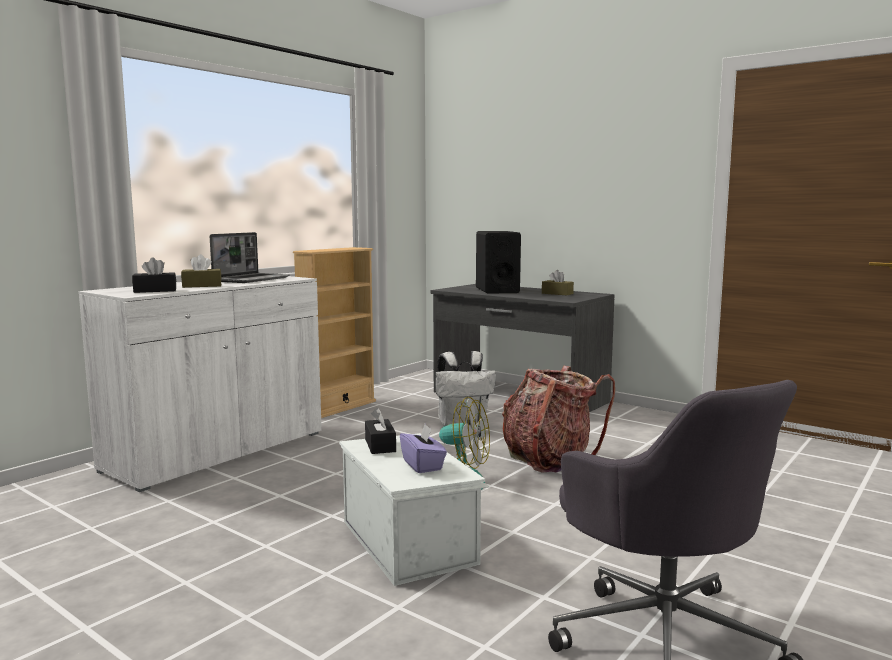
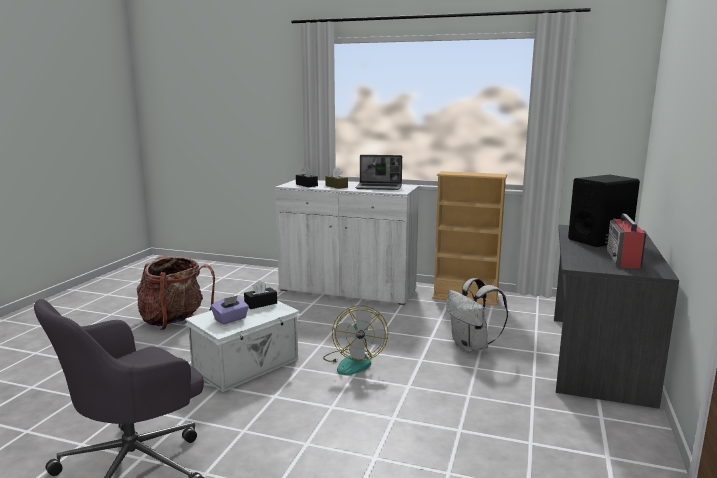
camera: 70 degrees right, 5 degrees up
(549, 459) = (429, 393): backpack -> backpack (174, 320)
(557, 293) = (623, 259): brown tissue box -> radio

